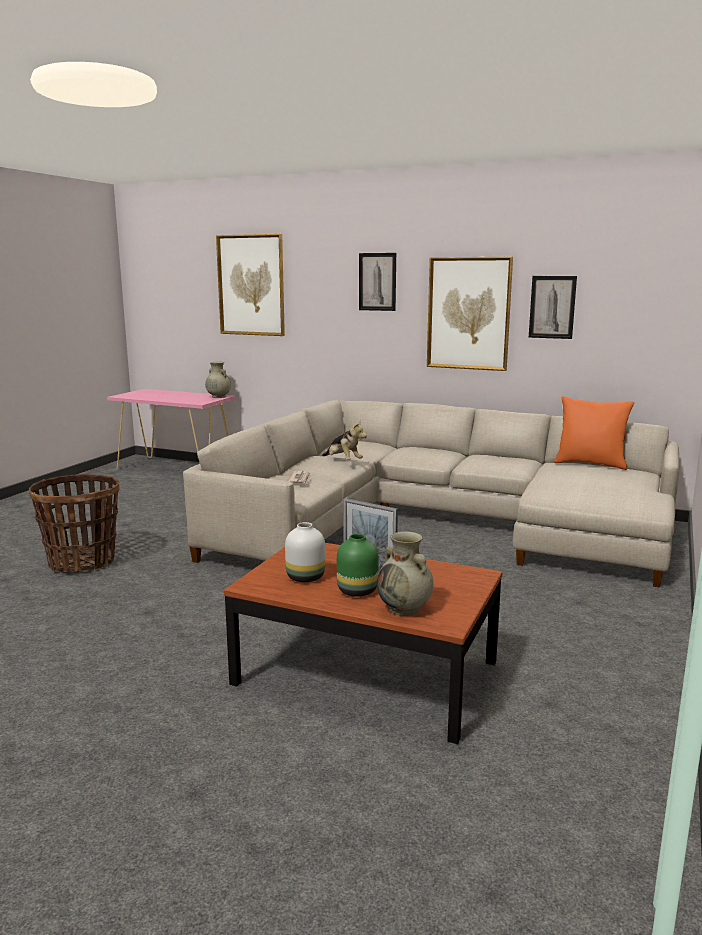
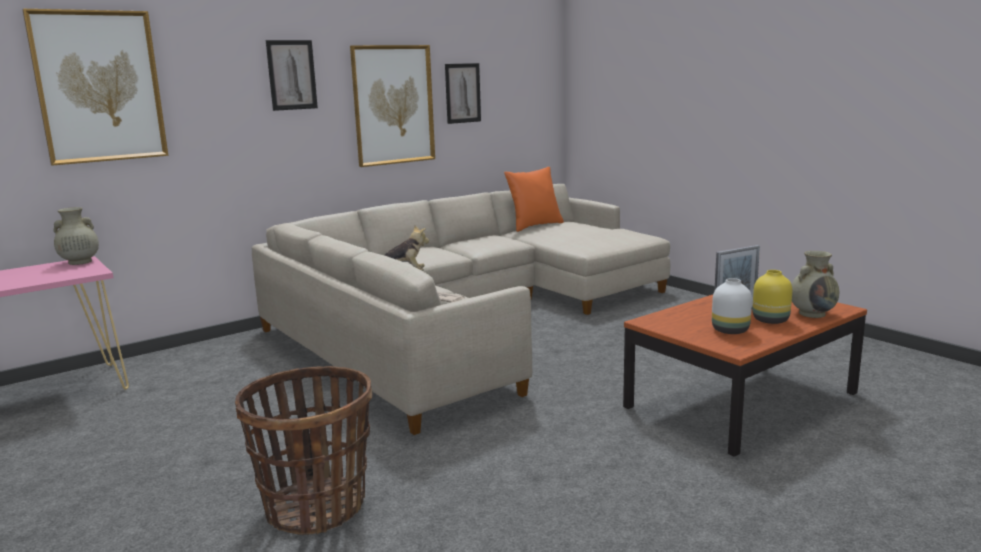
camera: 60 degrees left, 0 degrees up
(358, 591) = (771, 320): green vase -> yellow vase

